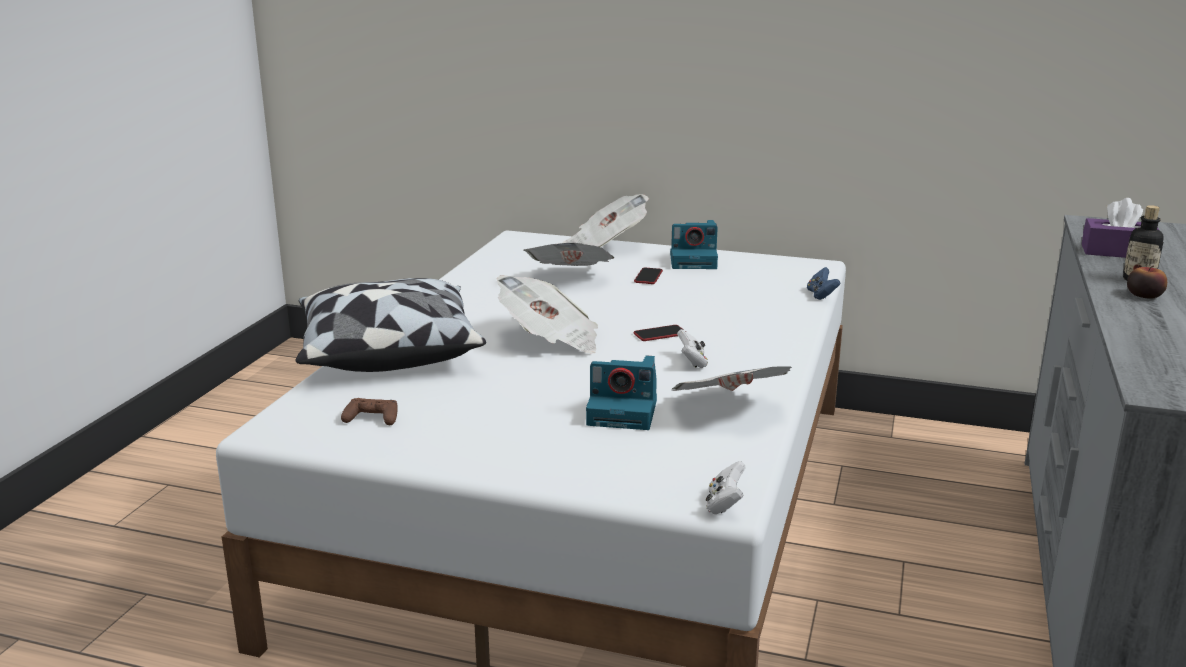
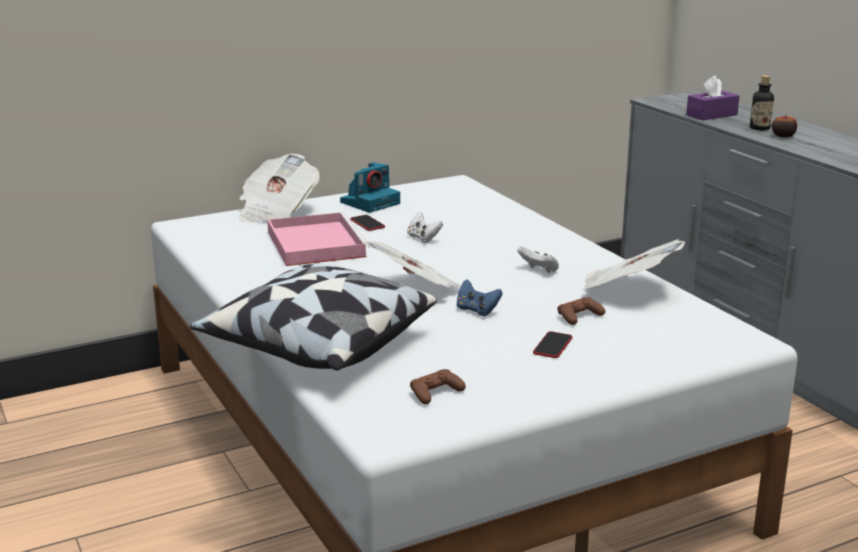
camera: 45 degrees left, 0 degrees up
(570, 279) = (314, 243): newspaper -> pink tray
(624, 412) = (579, 316): camera -> brown game controller
(660, 334) = (475, 260): phone -> phone (552, 346)
(724, 504) = (753, 342): white game controller -> white game controller (423, 238)
(821, 295) = (507, 201): blue game controller -> blue game controller (477, 310)

